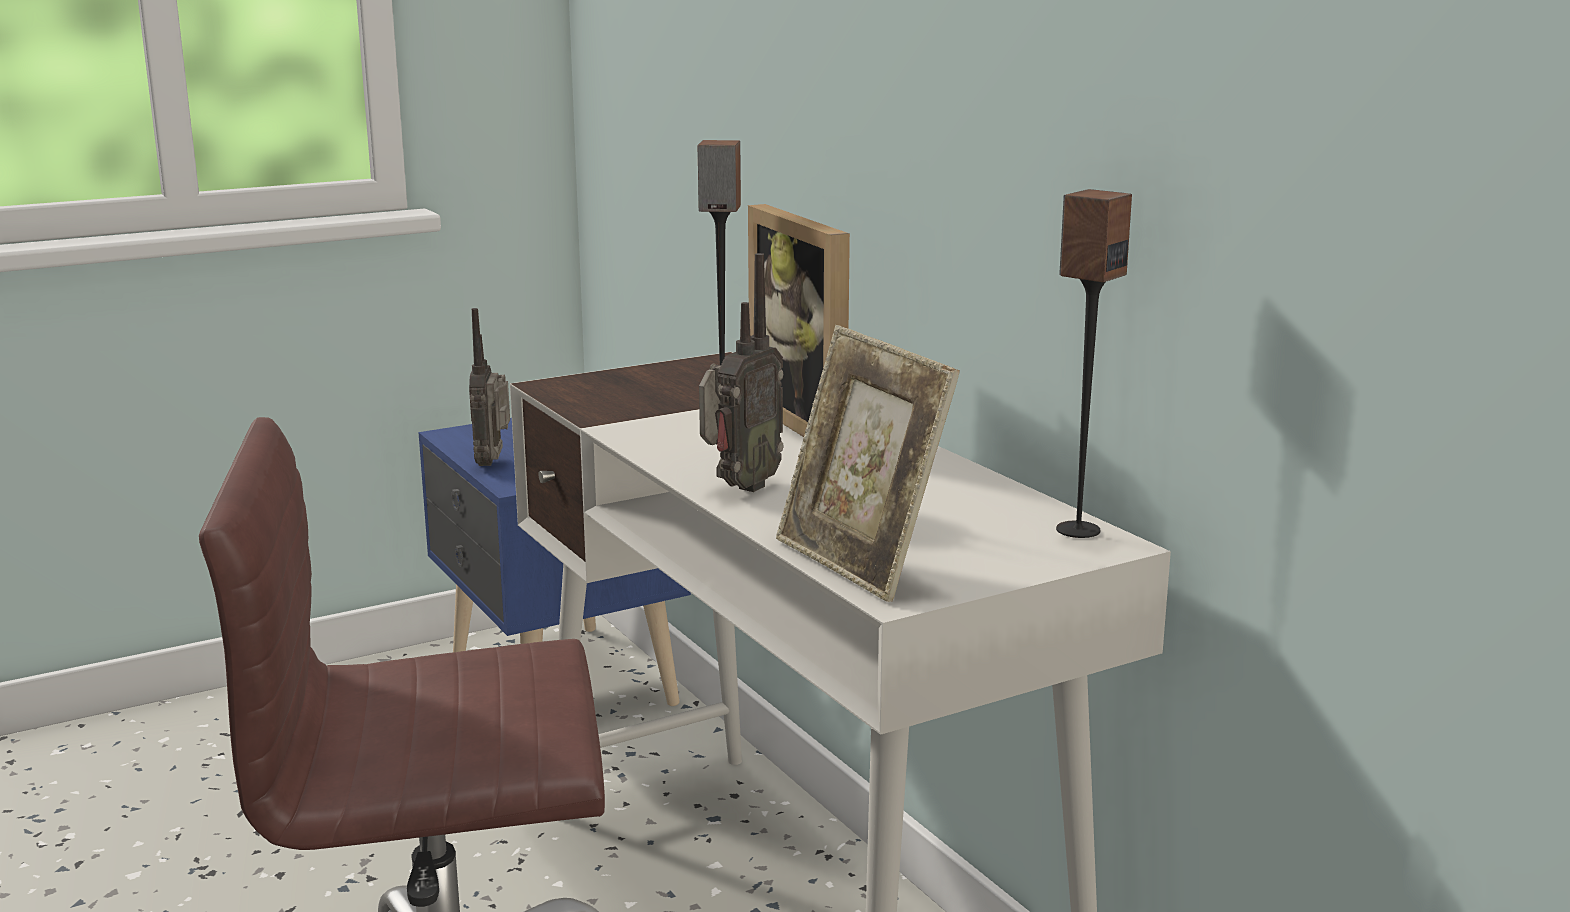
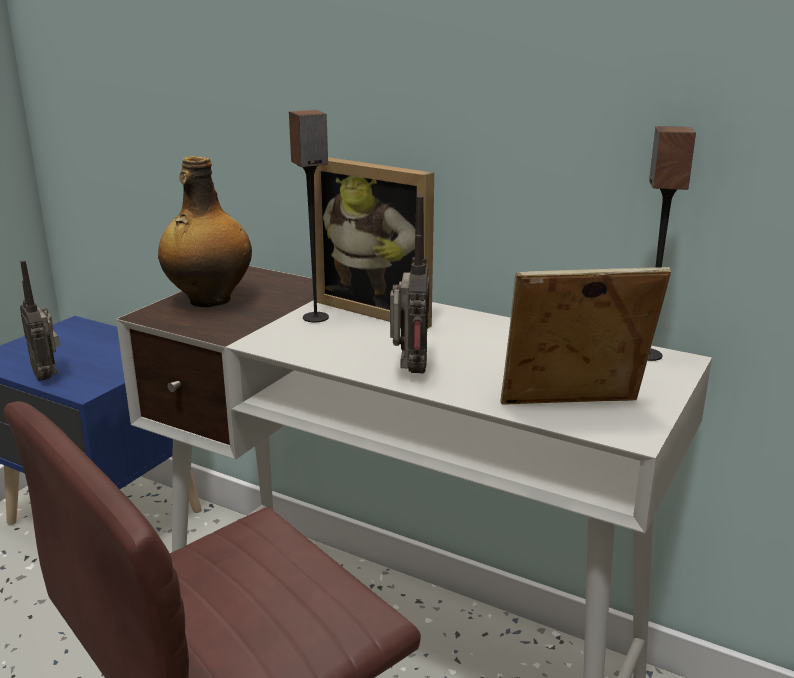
camera: 30 degrees left, 5 degrees up
(630, 381) = (208, 300): none -> bottle
(861, 563) = (573, 413): picture frame -> picture frame turned 150 degrees clockwise

